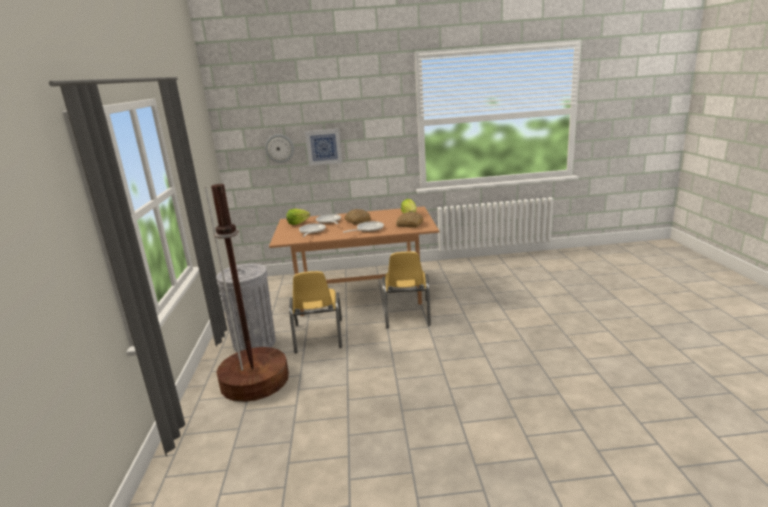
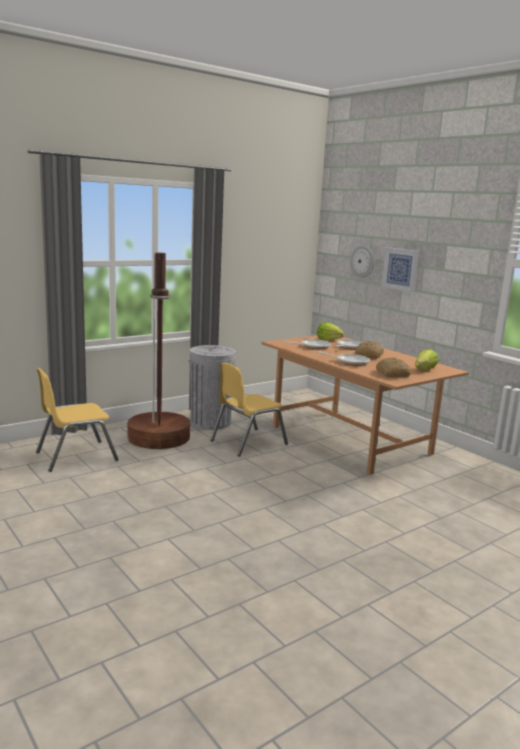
camera: 55 degrees right, 5 degrees down
(407, 314) = (337, 471): yellow chair -> yellow chair (76, 456)

